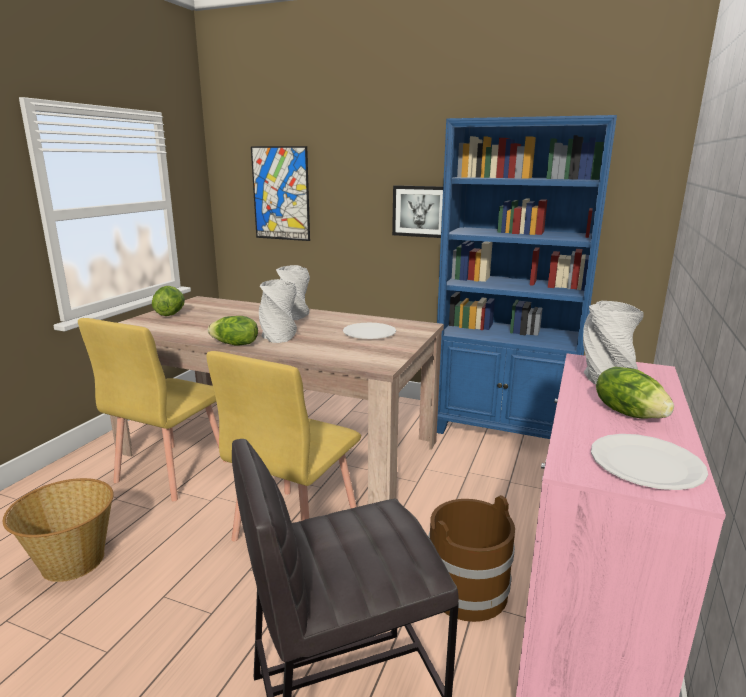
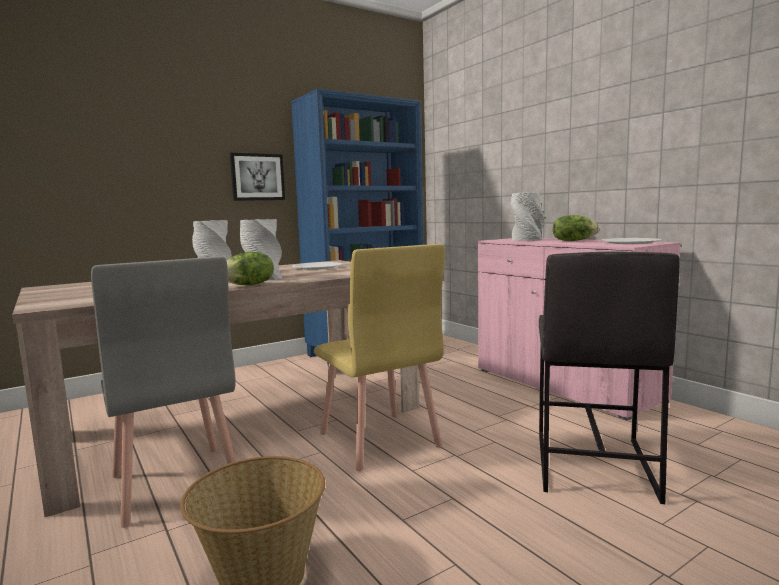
camera: 55 degrees left, 10 degrees down
(170, 314) = (65, 294): lettuce -> none
(171, 471) = (174, 484): yellow chair -> grey chair
(281, 193) = (85, 161): picture -> none
(466, 590) = (518, 405): brown bucket -> none

